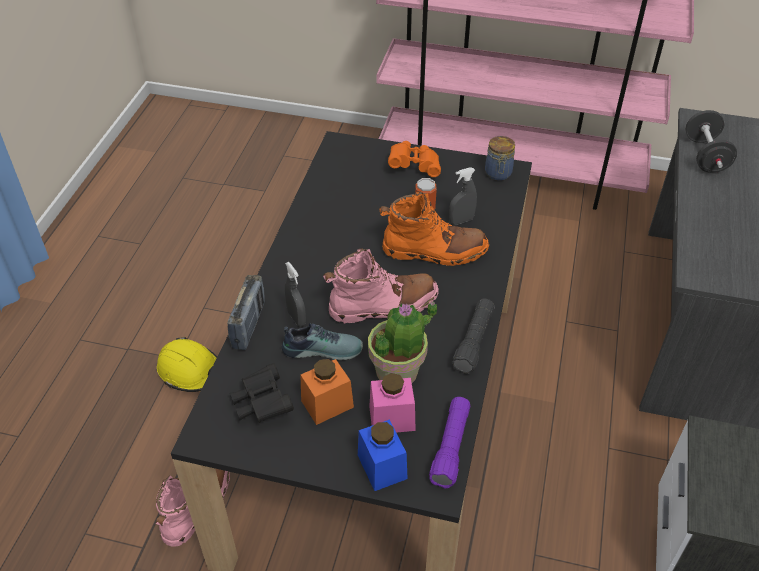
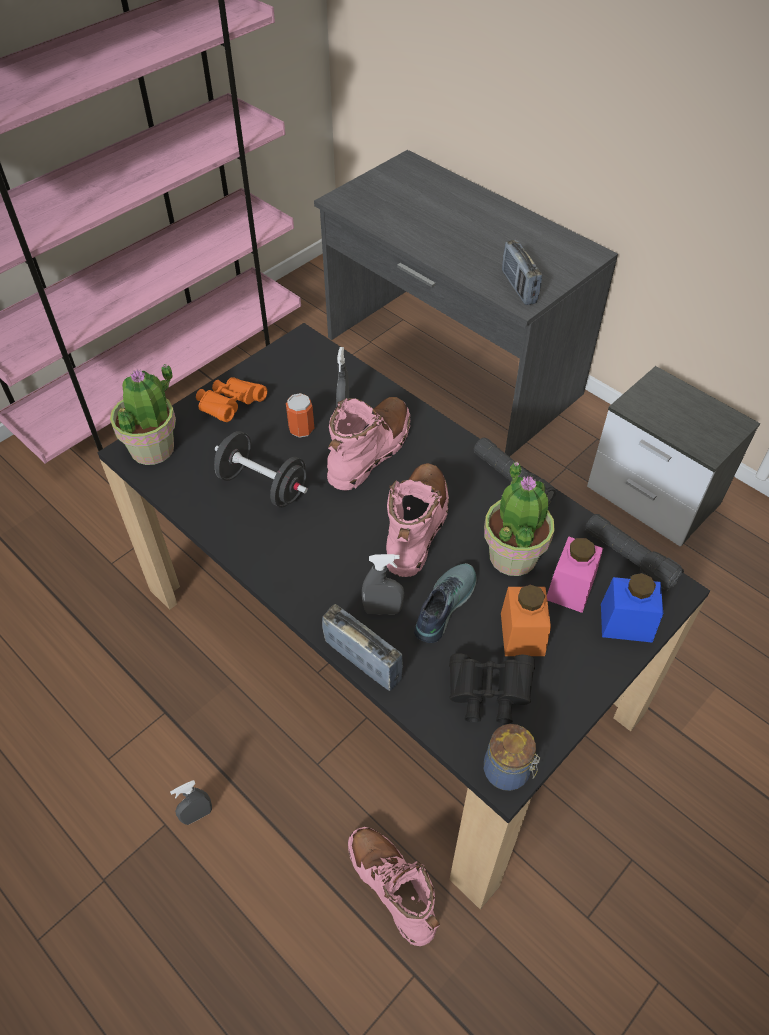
camera: 60 degrees left, 5 degrees up
(191, 371) = (197, 815): yellow hard hat -> grey spray bottle
(349, 151) = (153, 448): none -> potted plant
(434, 251) = (370, 451): orange boot -> pink boot
(451, 447) = (629, 558): purple flashlight -> black flashlight
(498, 174) = (300, 353): jar -> jar (508, 772)
(705, 156) = (389, 221): black dumbbell -> black dumbbell (263, 486)
(713, 265) = (518, 287): none -> radio

